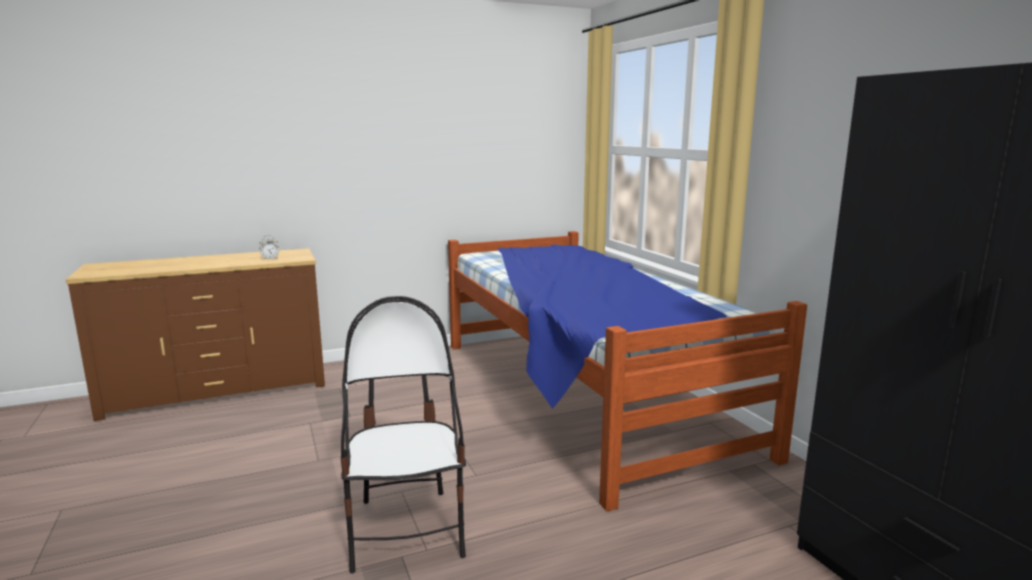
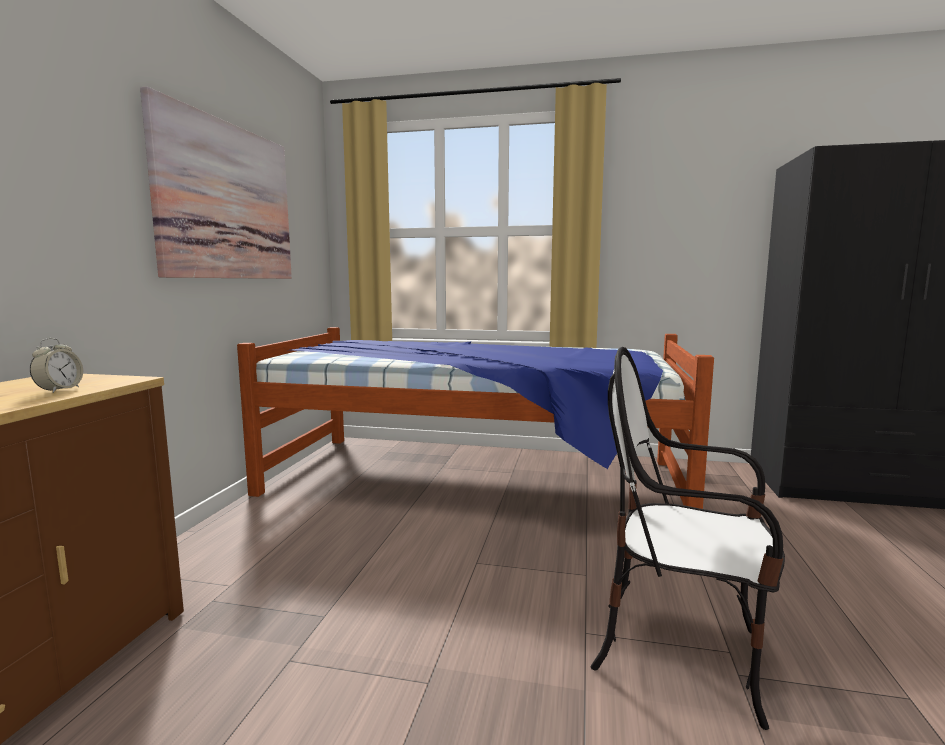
camera: 55 degrees left, 5 degrees down
(450, 140) = (227, 202): none -> picture

